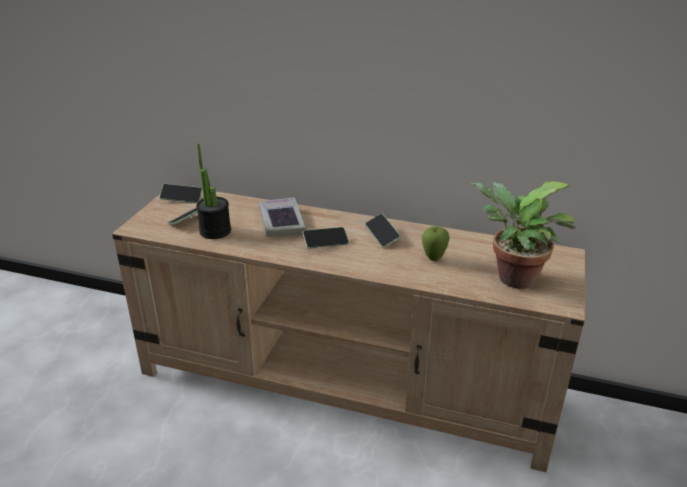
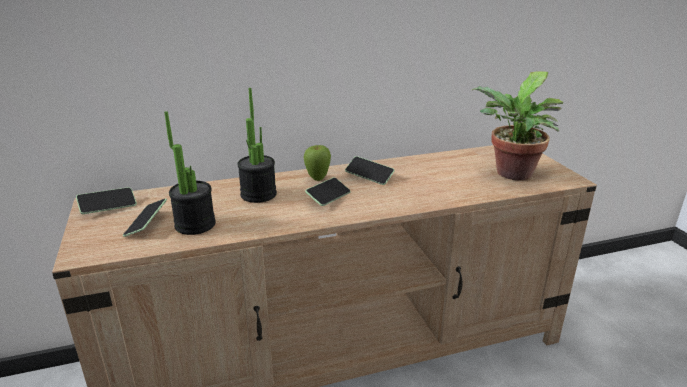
camera: 35 degrees left, 5 degrees down
(281, 222) = (258, 194): book -> potted plant
(433, 258) = (436, 180): apple -> apple (317, 179)

